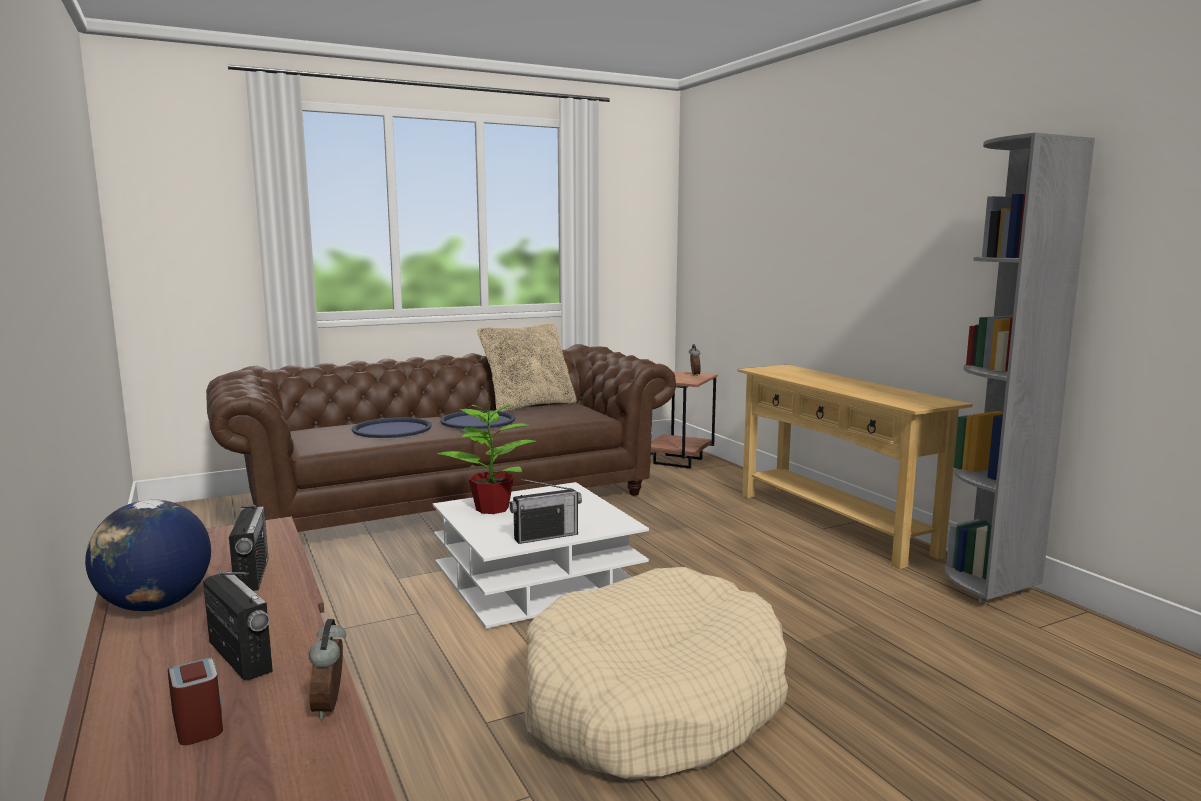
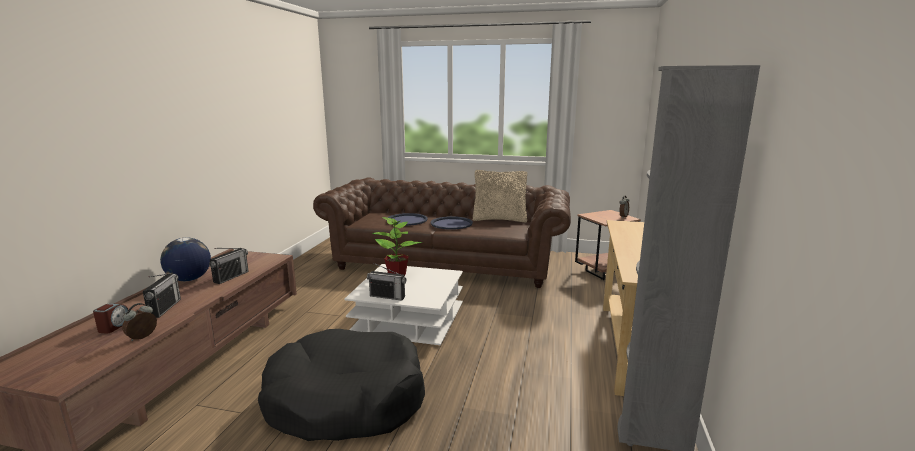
camera: 40 degrees right, 5 degrees up
(653, 701) = (345, 400): beige dog bed -> black dog bed

